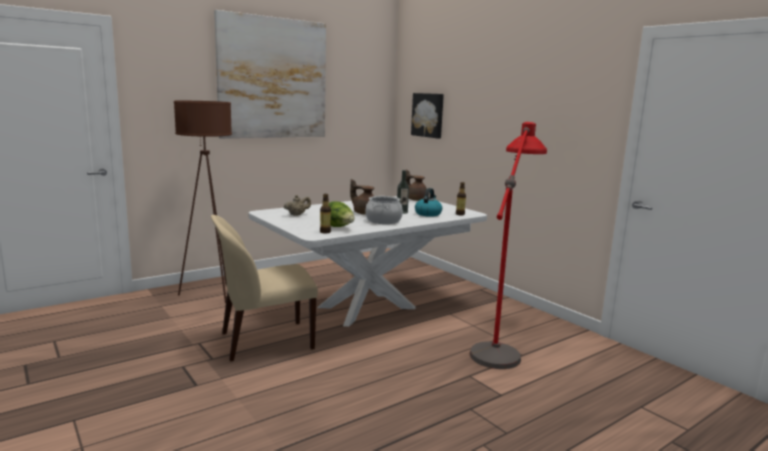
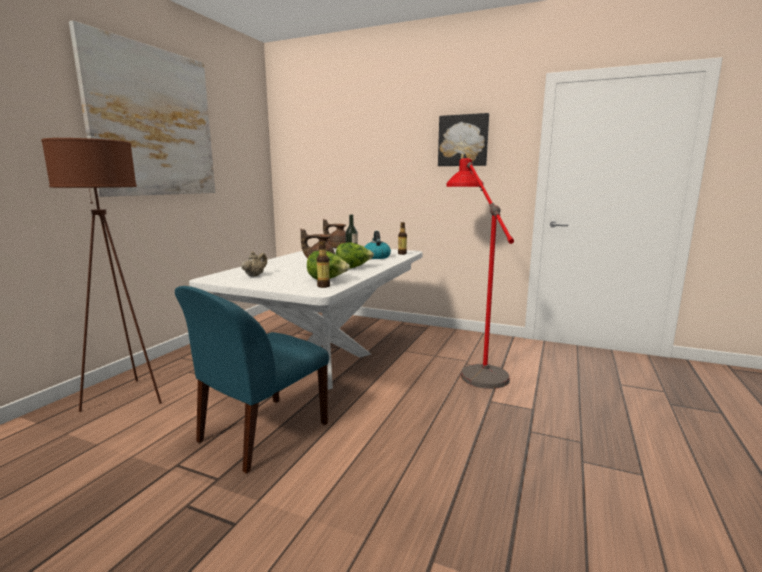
camera: 30 degrees left, 0 degrees up
(264, 341) = (261, 433): beige chair -> blue chair
(383, 221) = (353, 268): cooking pot -> lettuce
(428, 115) = (317, 167): picture -> picture (463, 140)

